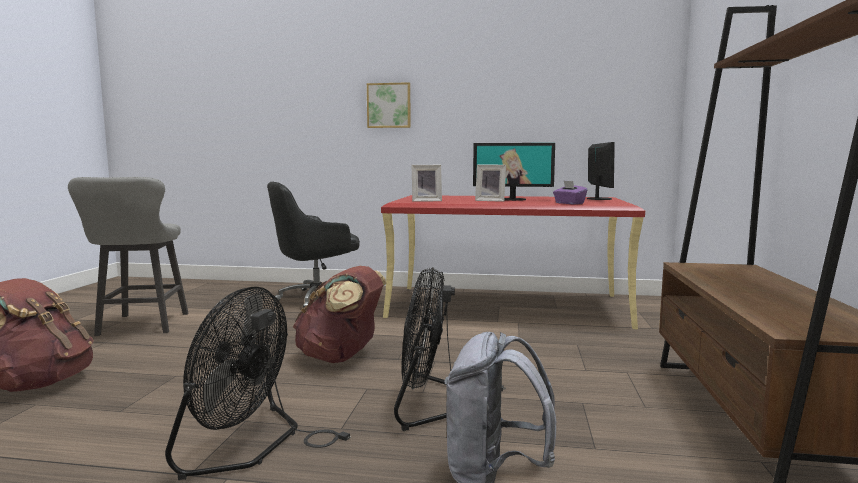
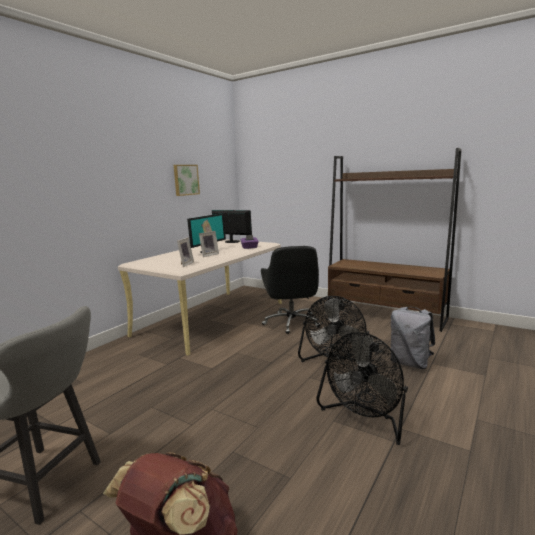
camera: 65 degrees left, 5 degrees up
(316, 298) = (97, 374): black office chair -> black office chair (291, 323)
(341, 357) = (253, 379): brown backpack -> none
(389, 105) = (89, 191): picture -> picture (185, 180)
(507, 306) = (212, 318): red desk -> beige desk

